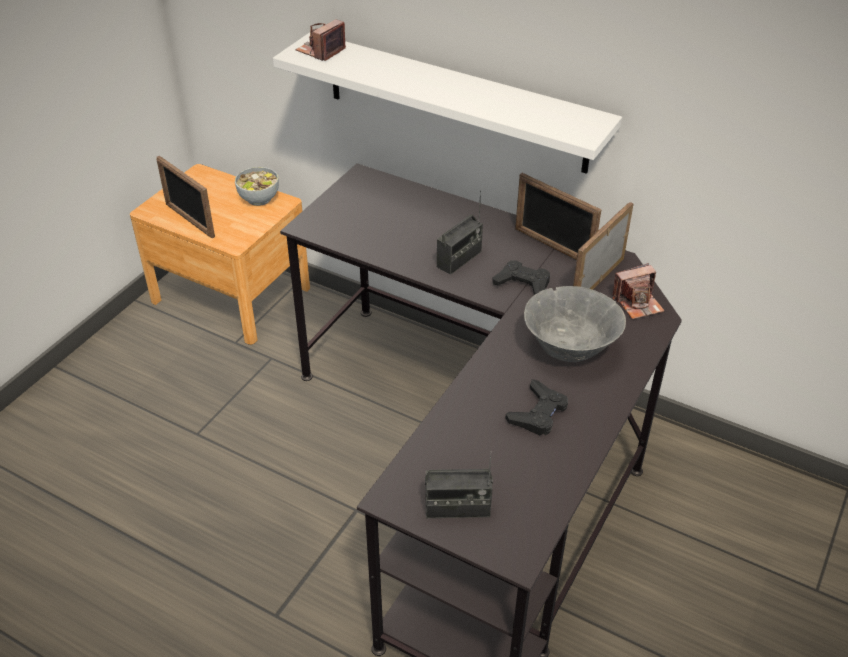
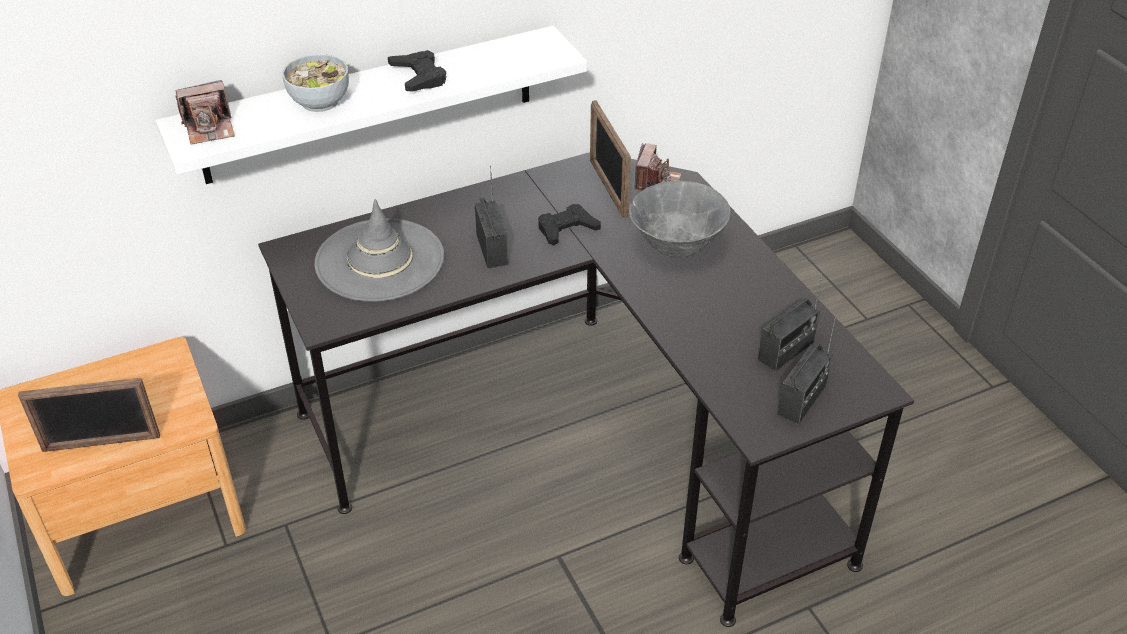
camera: 55 degrees left, 0 degrees up
(259, 199) = (137, 368): bowl -> bowl (320, 102)
(321, 51) = (210, 128): camera -> camera turned 90 degrees counterclockwise
(392, 217) = (380, 260): none -> grey hat
(509, 472) = (786, 351): none -> radio
(538, 413) = (733, 301): black game controller -> black game controller (419, 76)
(552, 247) = (536, 188): picture frame -> none

